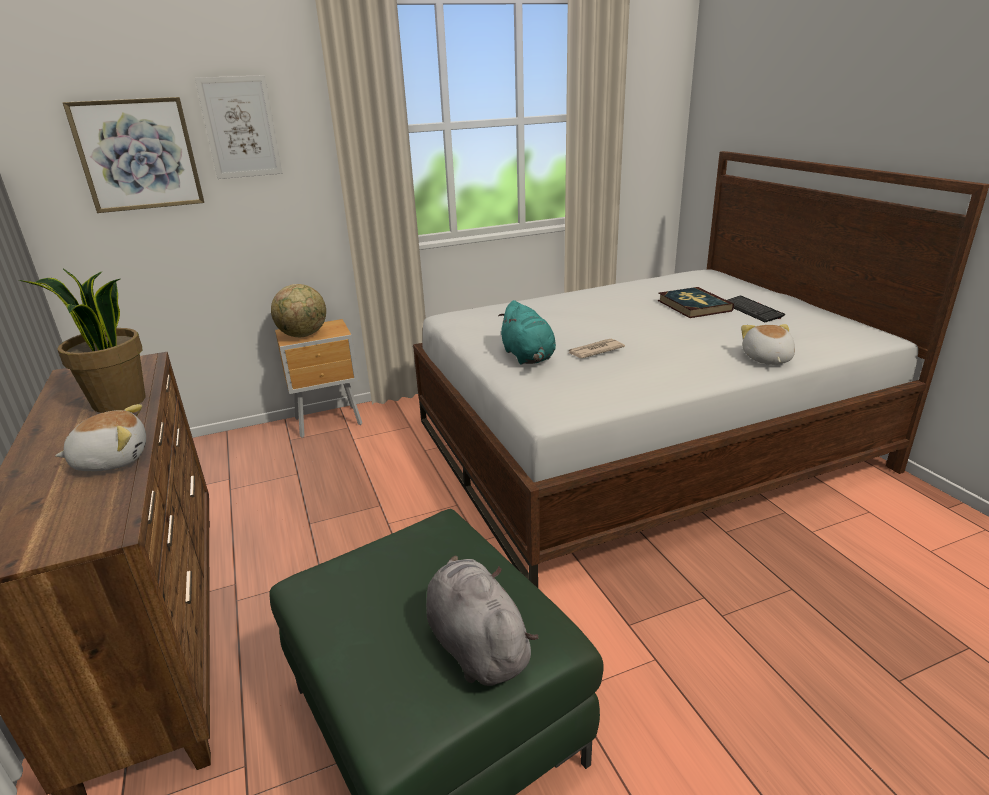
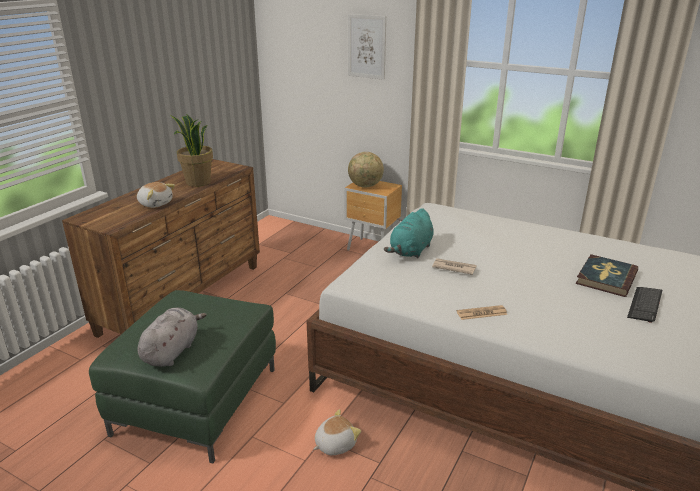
camera: 50 degrees right, 0 degrees up
(138, 155) = (313, 54): picture -> none
(699, 370) = (481, 313): none -> newspaper
(766, 359) = (546, 336): plush toy -> plush toy (334, 444)

